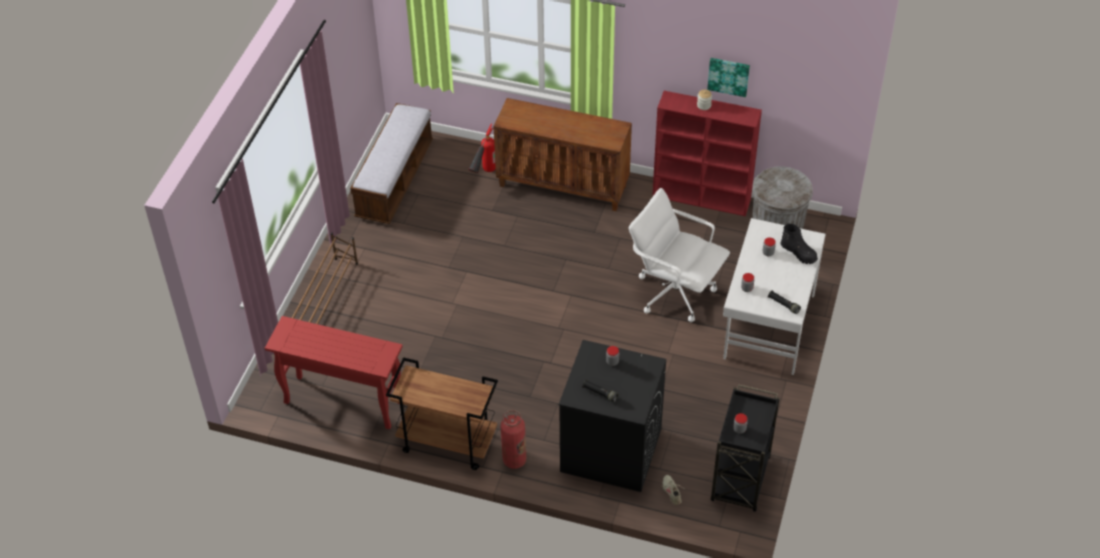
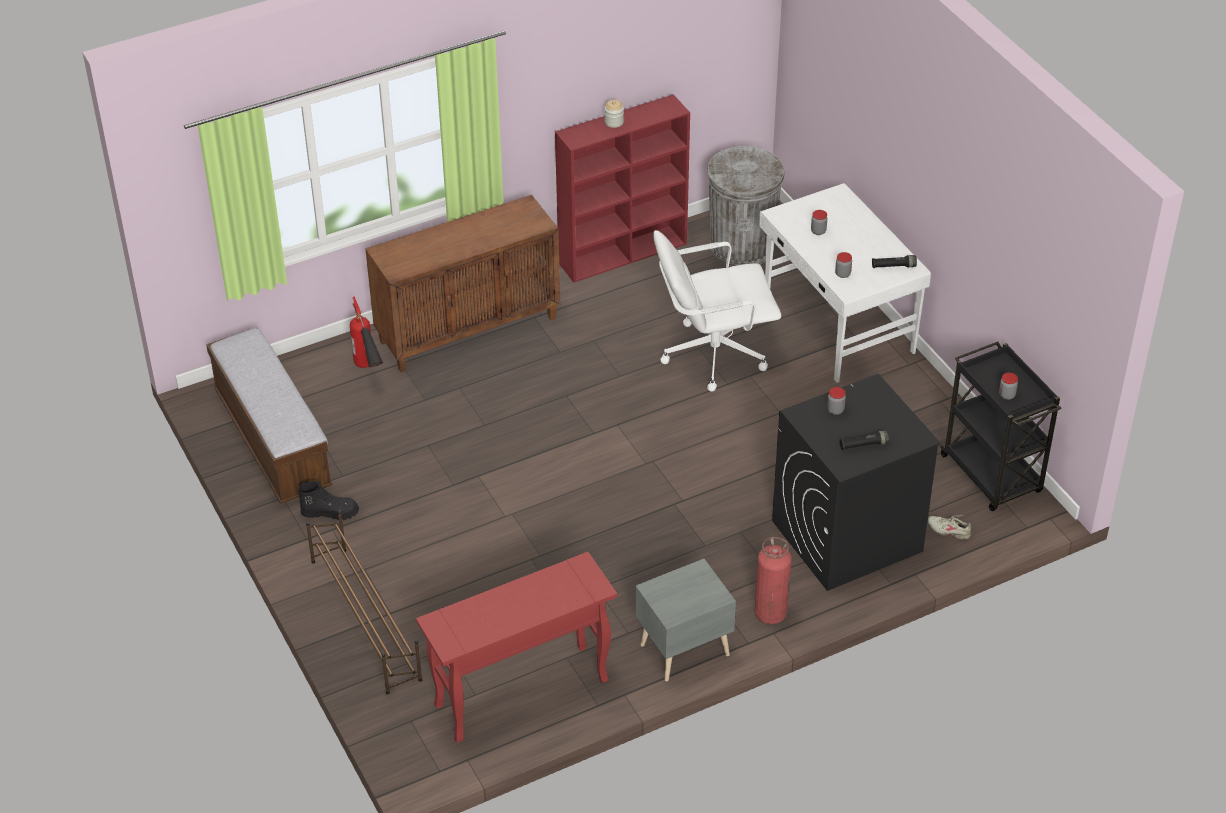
camera: 45 degrees left, 5 degrees down
(446, 443) = (682, 649): brown cart -> grey nightstand
(728, 76) = (629, 69): picture -> none
(799, 253) = (844, 214): black boot -> black boot (330, 512)

